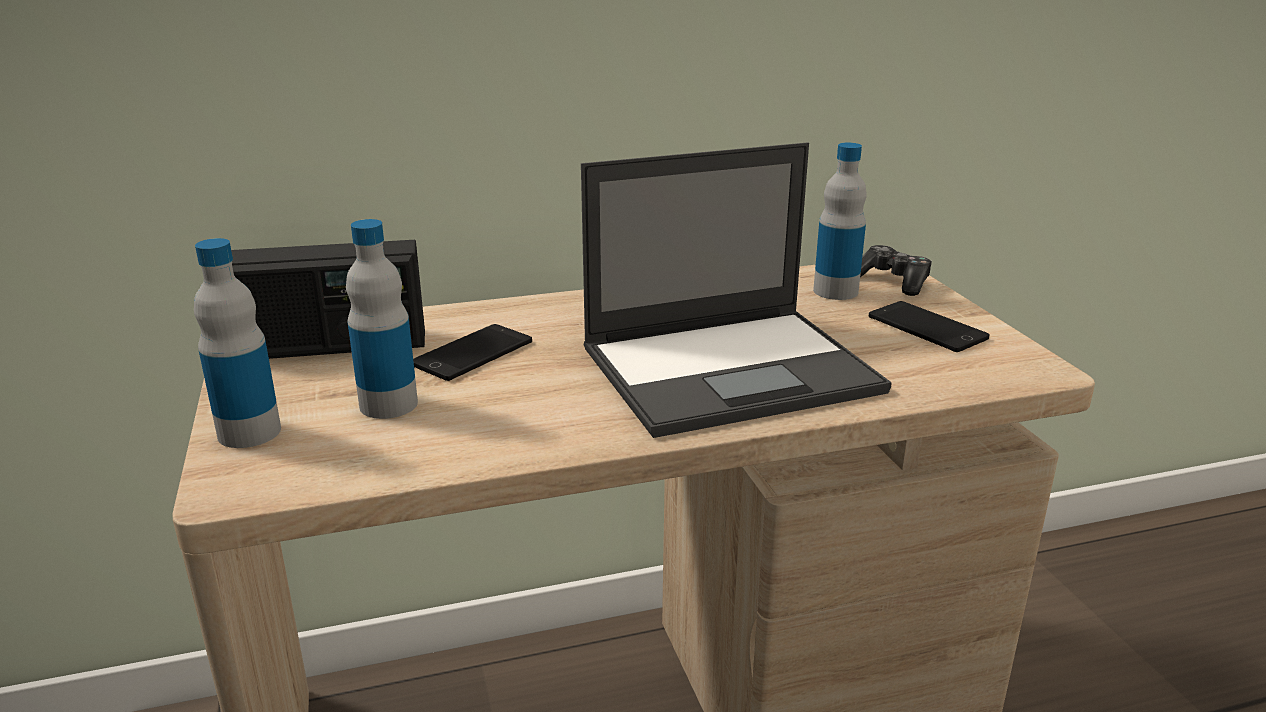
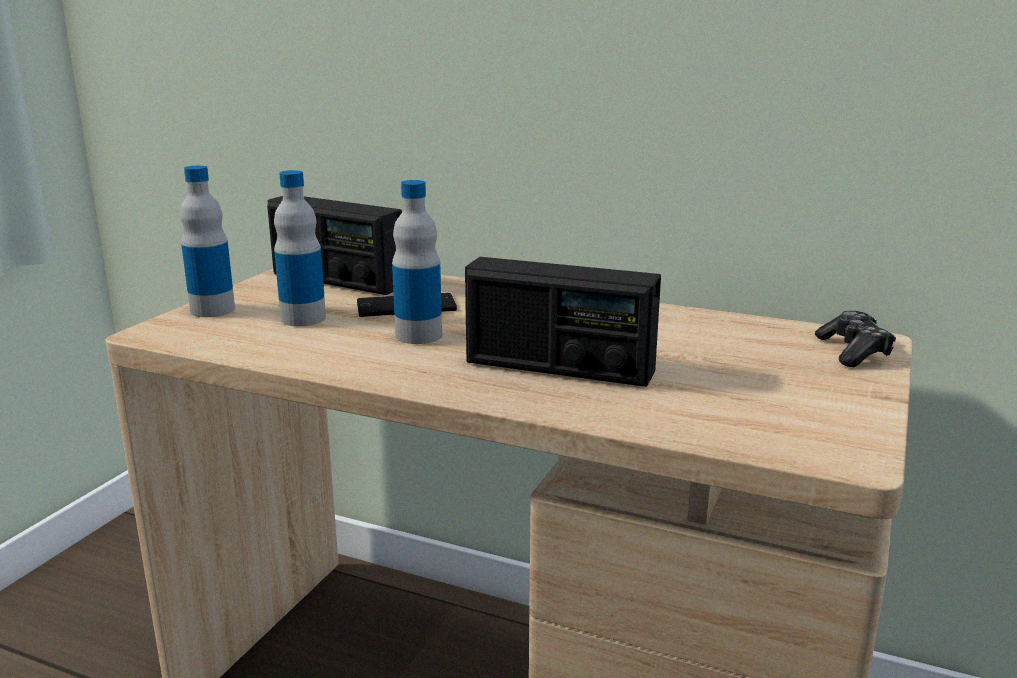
camera: 40 degrees right, 5 degrees down
(732, 369) = (559, 367): laptop -> radio
(835, 291) = (775, 344): bottle -> bottle (418, 335)
(927, 328) = (804, 393): phone -> none

